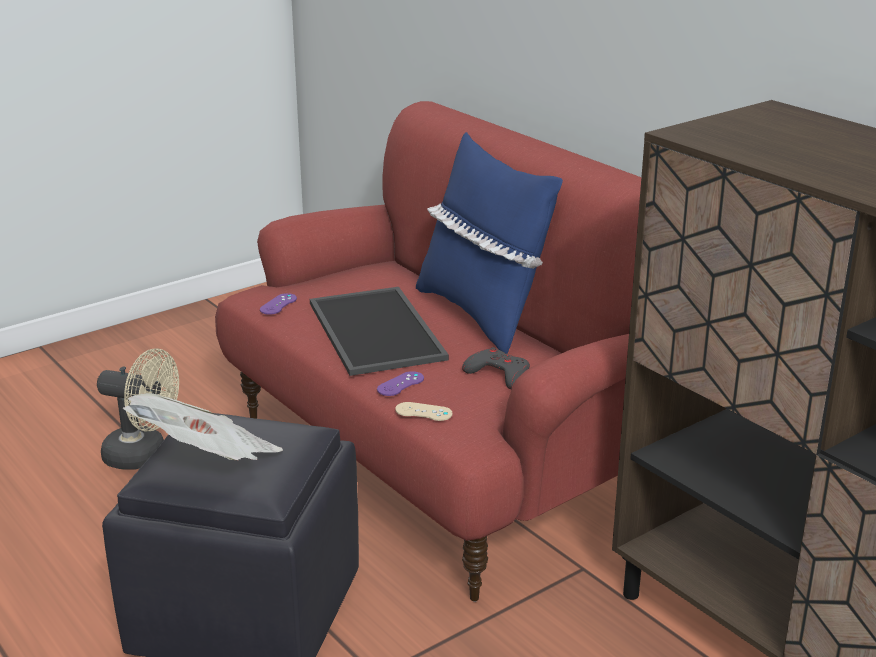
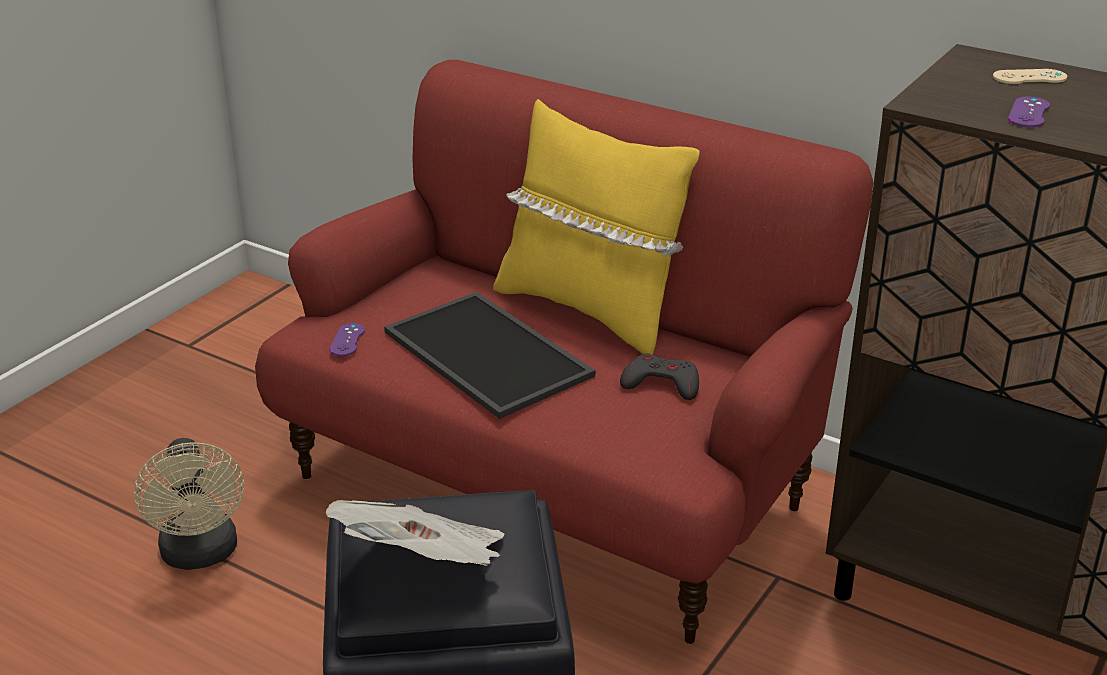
camera: 20 degrees left, 5 degrees up
(144, 456) = (201, 555): beige fan -> beige fan turned 75 degrees clockwise
(400, 384) = (564, 418): purple game controller -> purple game controller (1029, 113)
(423, 412) = (614, 448): beige game controller -> beige game controller (1029, 77)
(482, 314) = (590, 310): blue pillow -> yellow pillow

